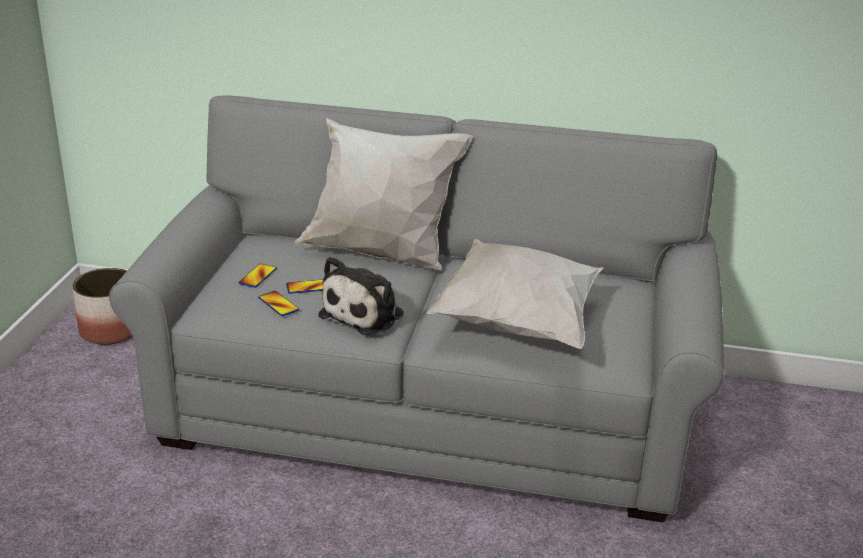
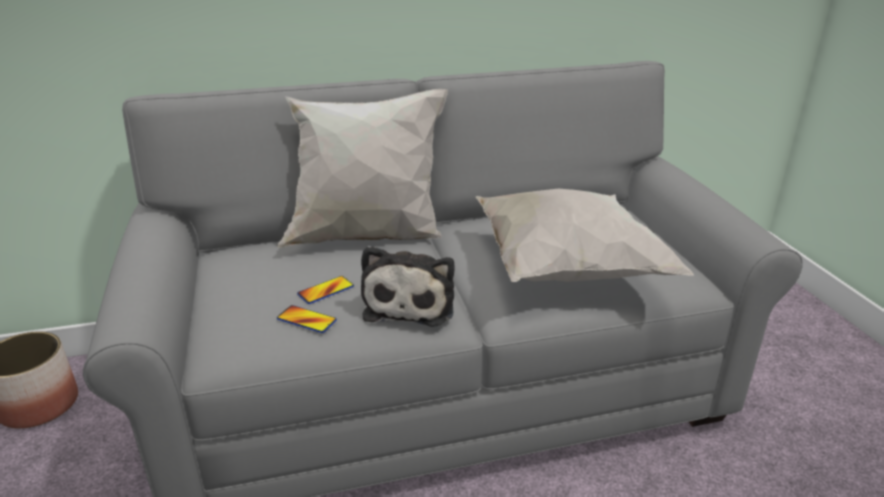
camera: 25 degrees left, 0 degrees up
(258, 276) = (256, 294): phone -> none

